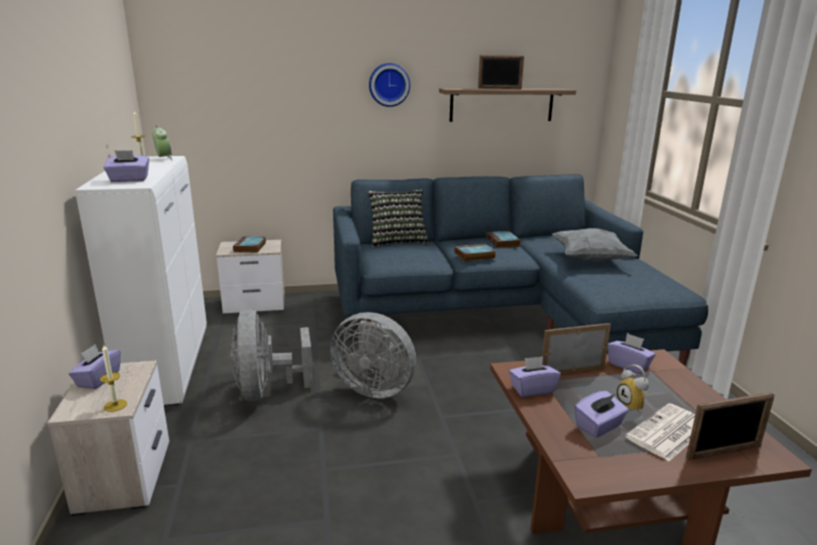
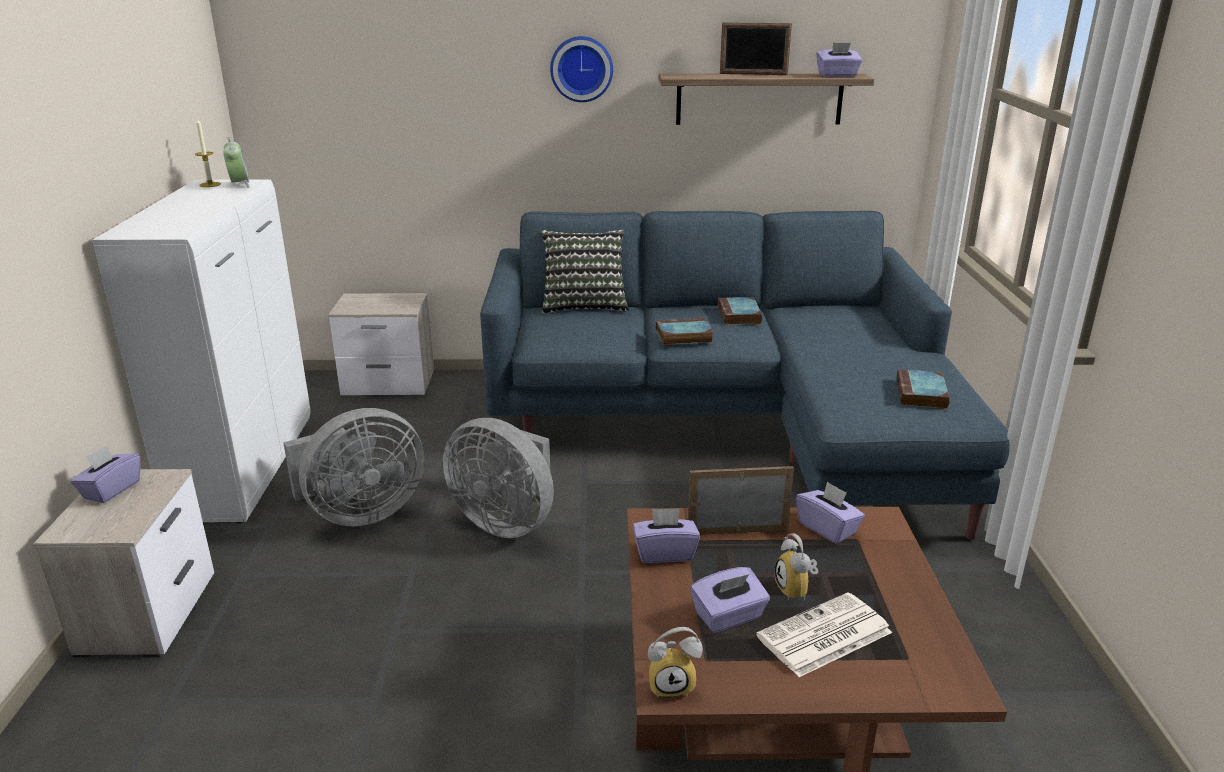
camera: 10 degrees right, 5 degrees up
(115, 405) = (118, 527): candle -> none
(129, 180) = (169, 224): purple tissue box -> purple tissue box (837, 75)
(250, 247) = (379, 304): book -> book (921, 394)
(266, 390) = (360, 513): grey fan -> grey fan turned 120 degrees counterclockwise
(587, 475) = (672, 684): none -> alarm clock
(590, 259) = (859, 351): grey pillow -> none
(724, 452) = (888, 673): picture frame -> none

